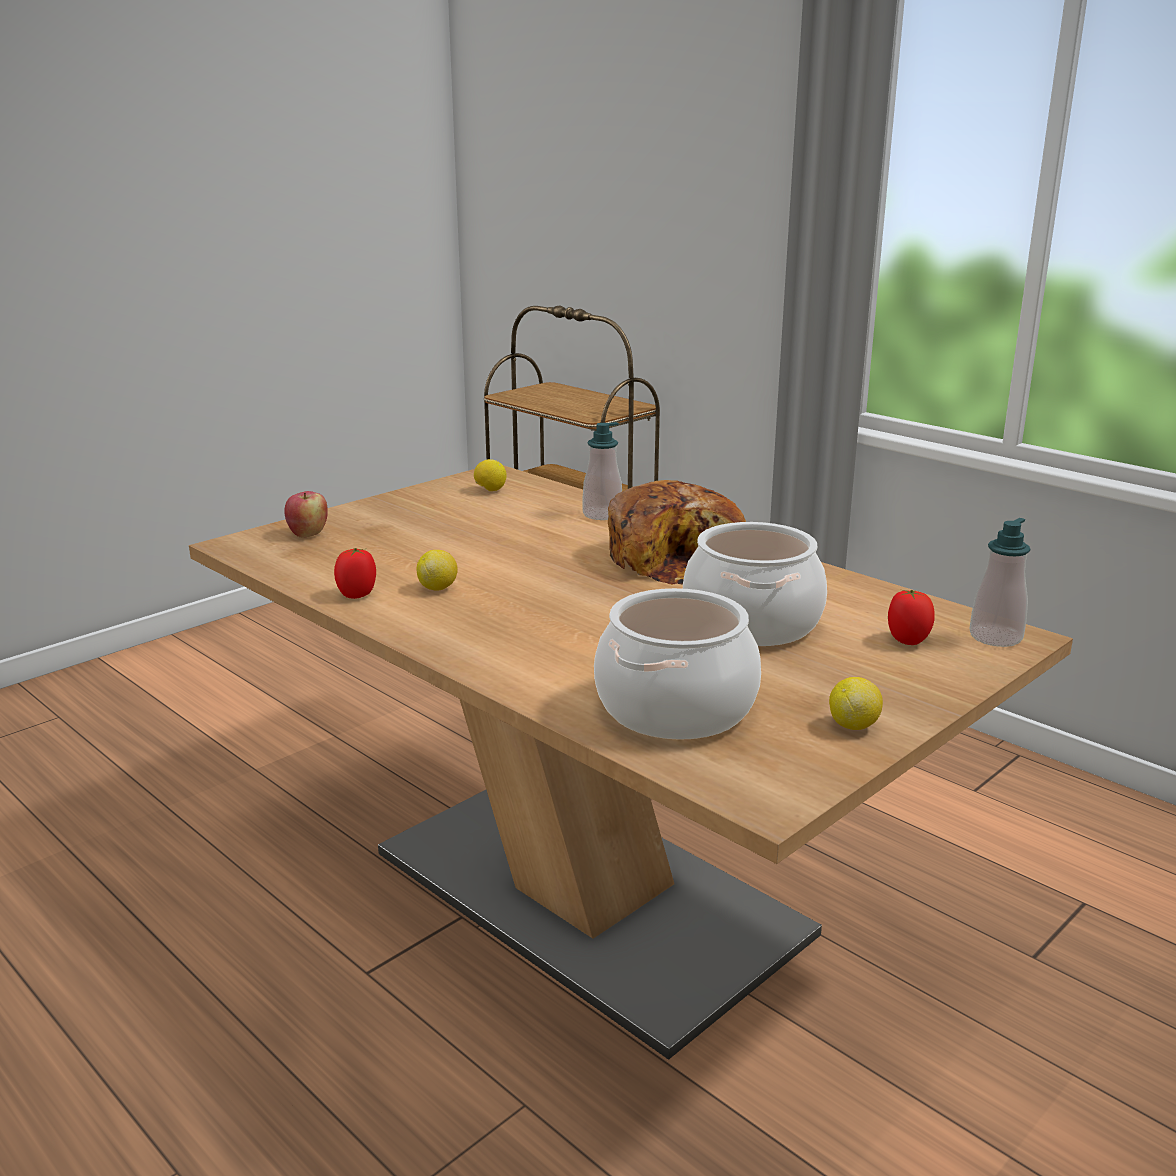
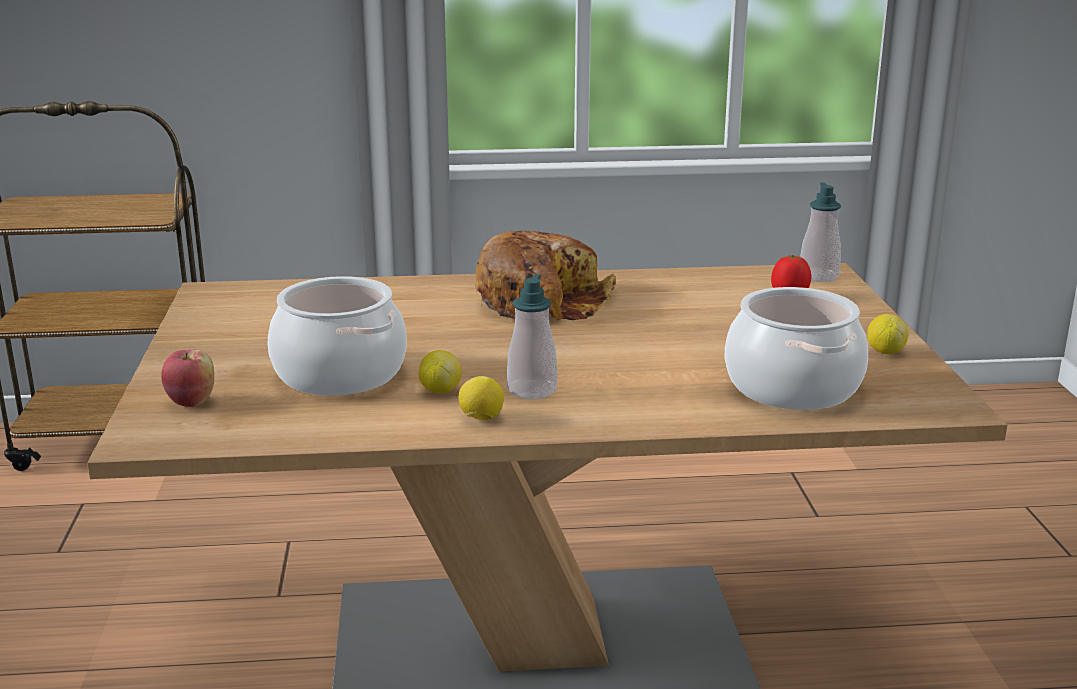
camera: 50 degrees left, 0 degrees up
(357, 595) = (393, 424): tomato -> none
(490, 490) = (251, 305): lemon -> lemon (481, 418)
(602, 514) = (401, 291): soap dispenser -> soap dispenser (532, 390)
(753, 623) = (696, 321): cooking pot -> cooking pot (341, 374)

